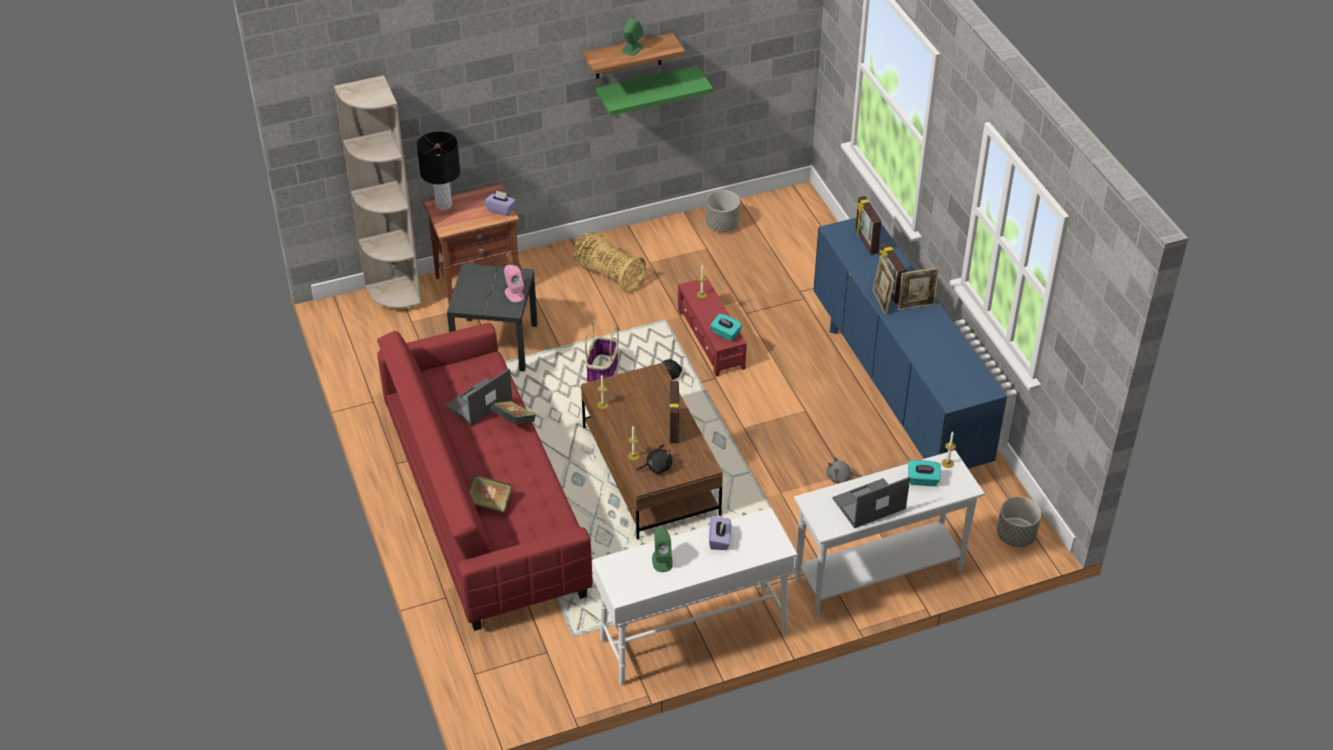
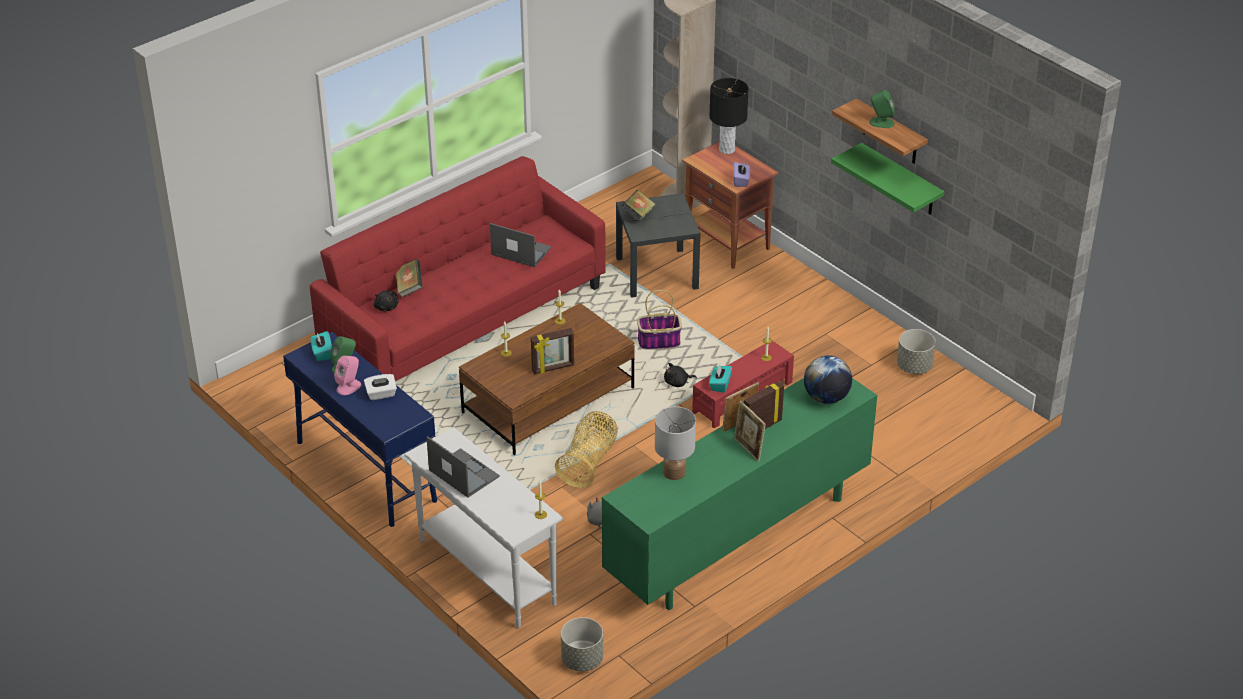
camera: 70 degrees right, 5 degrees down
(513, 421) = (509, 275): book -> book (638, 214)
(514, 294) = (660, 230): pink speaker -> pink speaker (349, 387)
(607, 274) = (791, 312): basket -> basket (588, 462)
(657, 467) = (499, 369): black plush toy -> black plush toy (386, 307)
(693, 635) = (367, 471): white console table -> blue console table
(719, 540) = (381, 394): purple tissue box -> white tissue box
(865, 242) = (826, 397): picture frame -> globe
(898, 394) = (739, 539): blue cabinet -> green cabinet
(923, 480) = (510, 502): turquoise tissue box -> turquoise tissue box (322, 353)
(929, 359) = (673, 472): none -> grey table lamp

